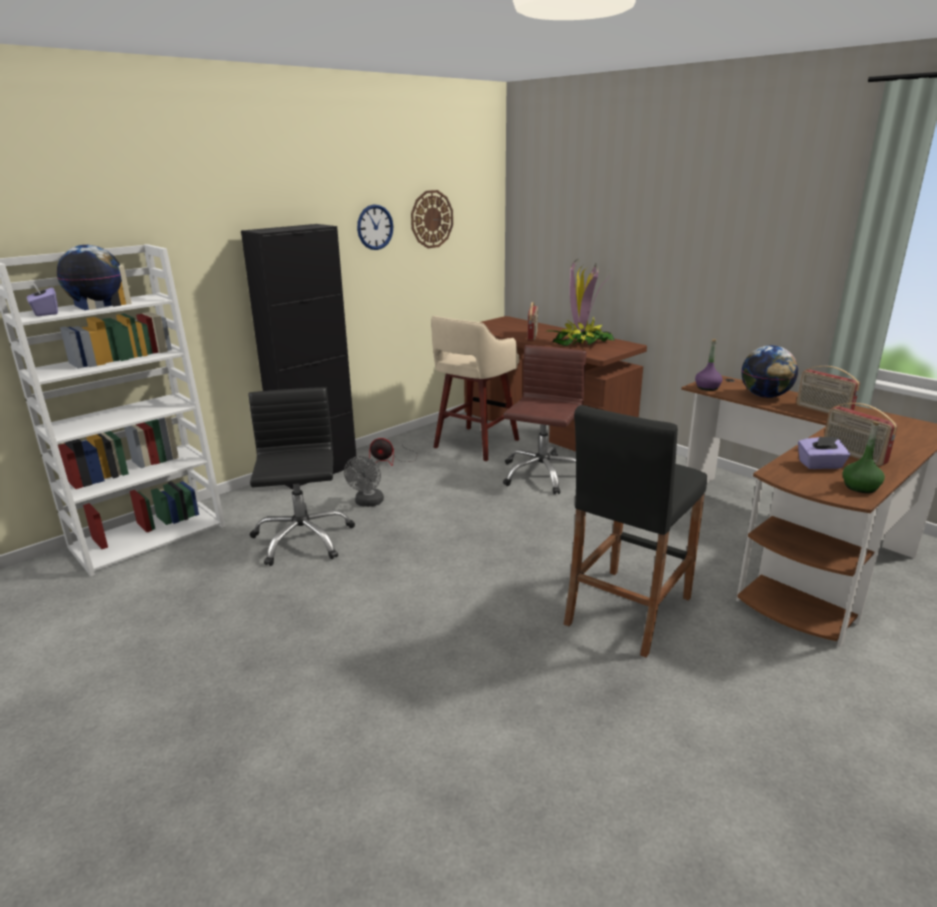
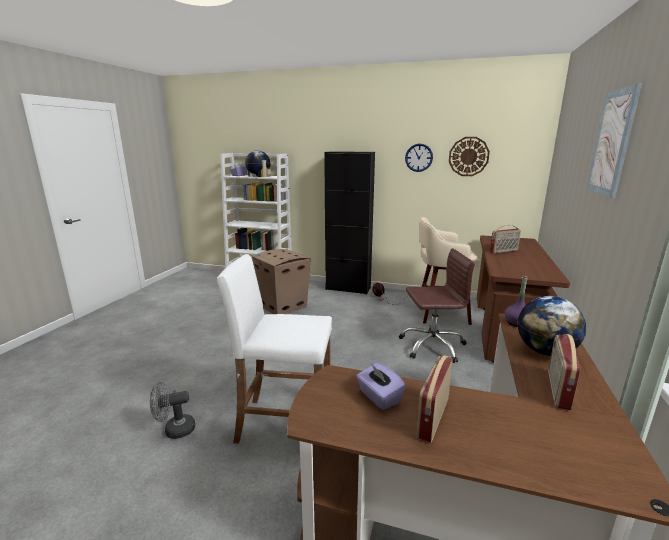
camera: 60 degrees right, 5 degrees down
(302, 539) = (283, 306): black office chair -> cardboard box
(368, 503) = (331, 308): grey fan -> grey fan (175, 430)
(581, 343) = (520, 264): potted plant -> none
(627, 611) = (284, 423): black stool -> white stool
(681, 201) = (612, 142): none -> picture
(860, 487) = (341, 425): green bottle -> none

